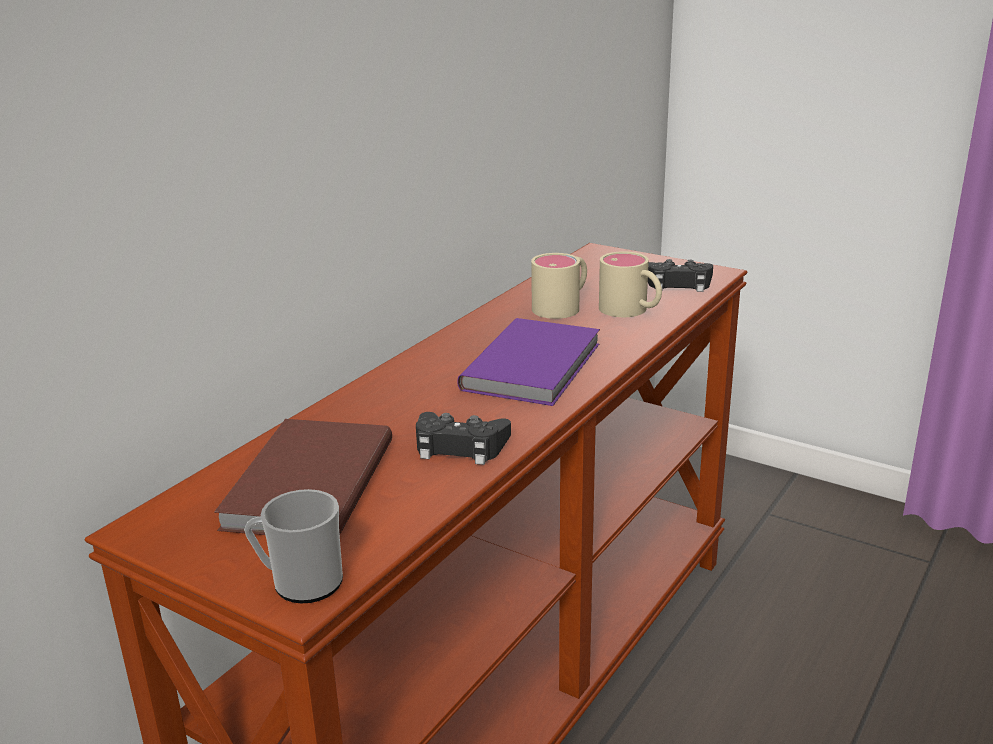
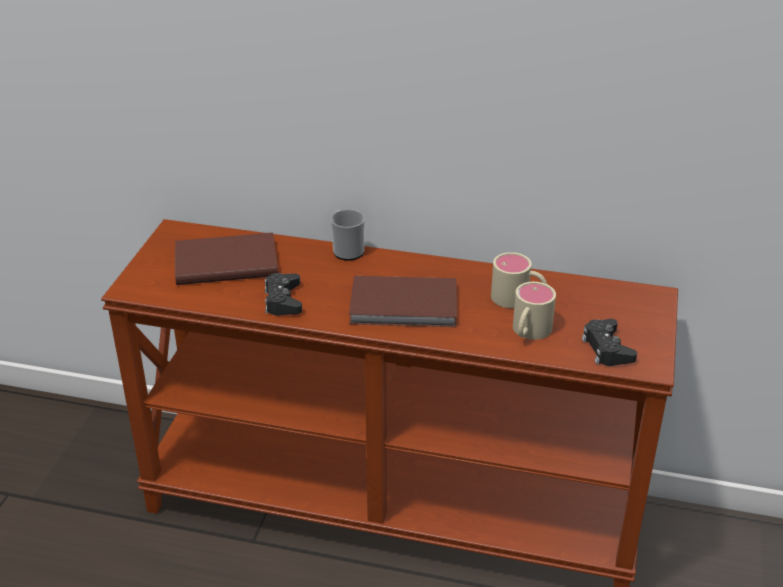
camera: 70 degrees right, 10 degrees up
(300, 583) = (140, 285): mug -> mug (346, 250)
(536, 366) = (405, 306): purple book -> brown book

